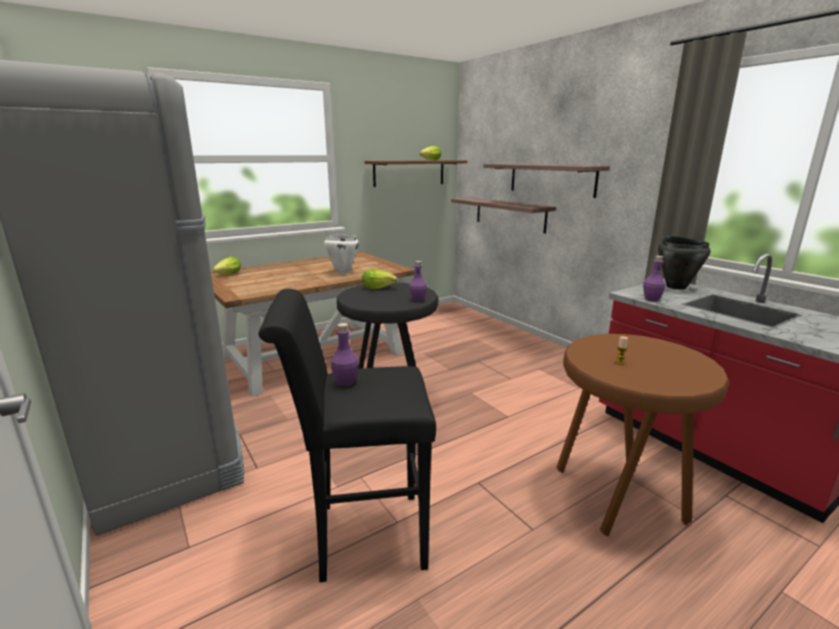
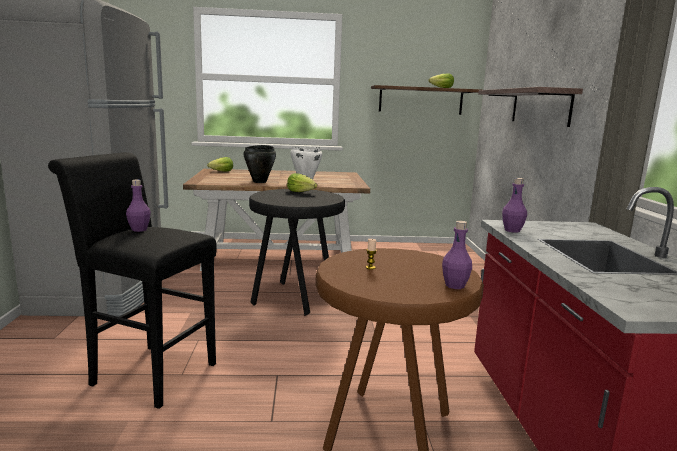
camera: 30 degrees right, 5 degrees down
(418, 300) = (312, 203): purple bottle -> purple bottle (455, 285)
(509, 214) = (509, 148): shelf -> none
(676, 287) = (581, 229): black cooking pot -> black cooking pot (260, 182)

